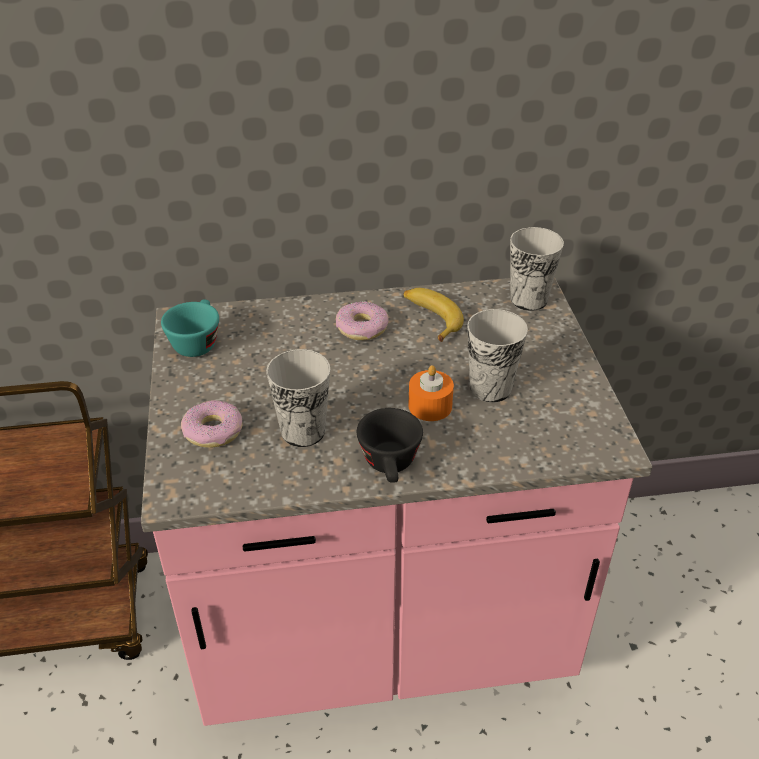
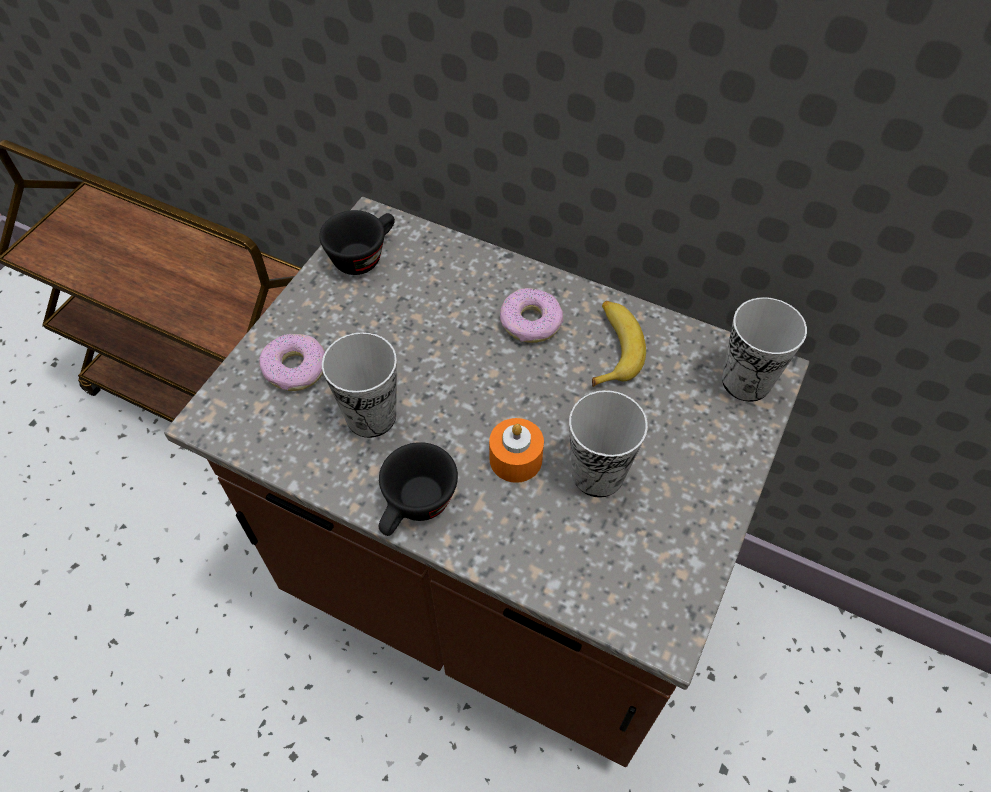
camera: 35 degrees right, 15 degrees up
(196, 341) = (363, 255): turquoise cup -> black cup
(379, 629) = (495, 590): pink counter -> brown counter

